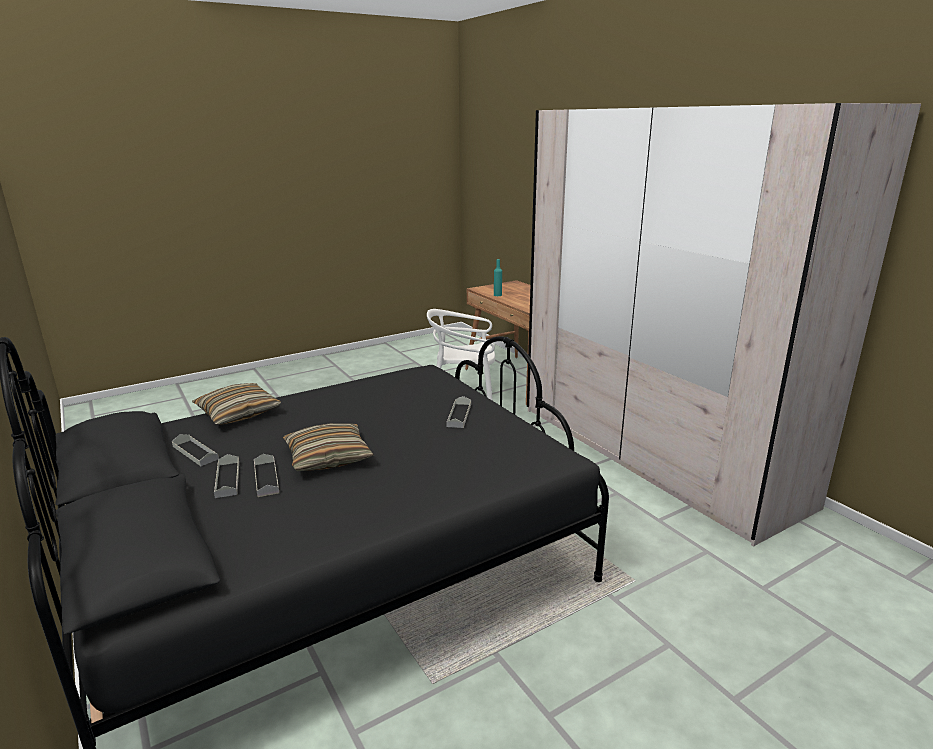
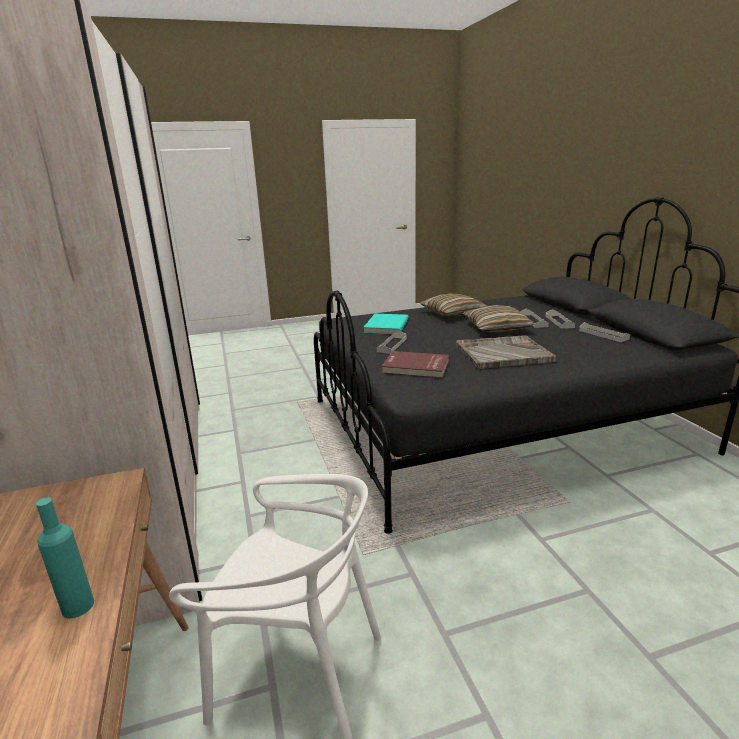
camera: 165 degrees left, 0 degrees up
(238, 413) = (604, 359): pillow -> pillow (452, 313)
(338, 412) = (502, 354): none -> grey tray
(425, 390) = (415, 367): none -> red book
(484, 449) = (385, 326): none -> turquoise book

